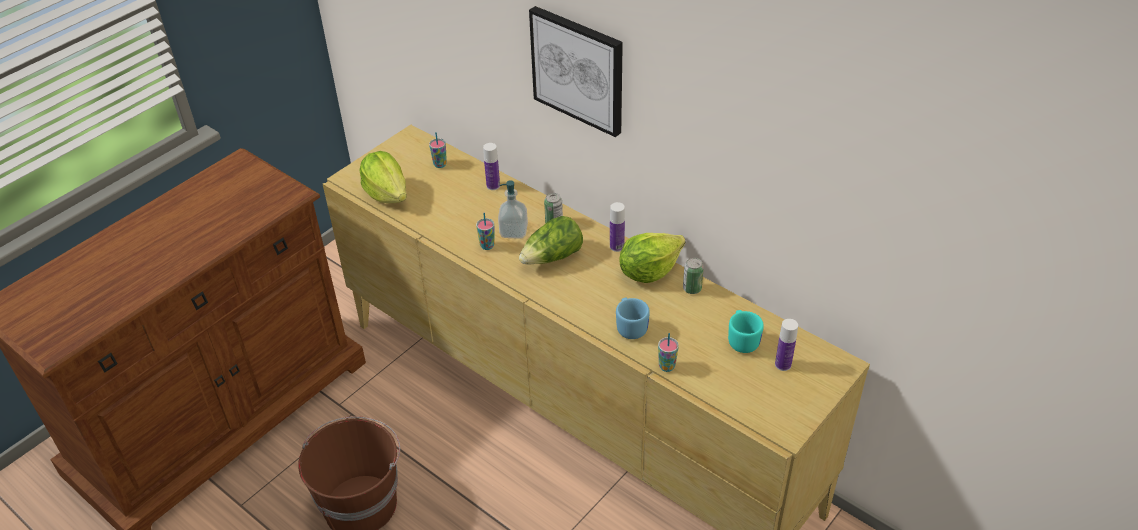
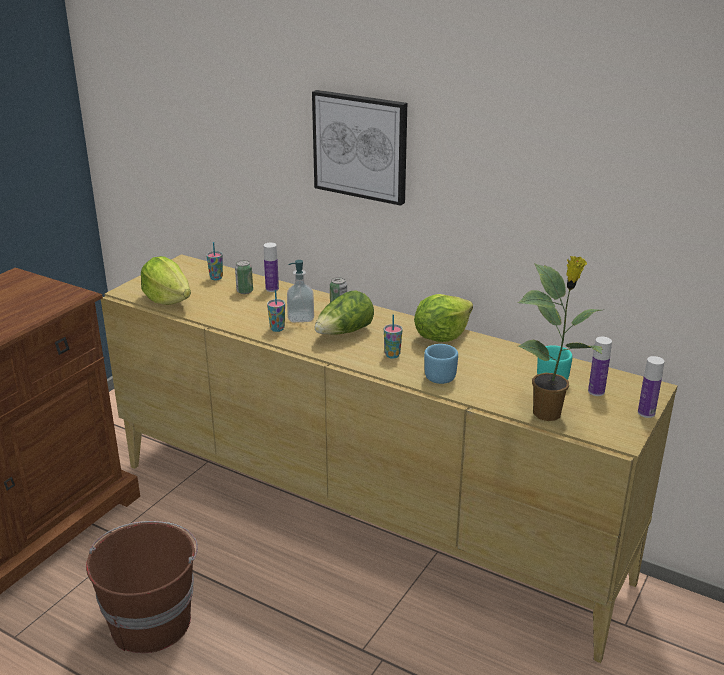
camera: 10 degrees left, 15 degrees down
(617, 246) = (404, 322): bottle -> bottle (646, 413)
(667, 366) = (484, 401): cup -> cup (392, 355)
(692, 288) = (487, 345): can -> can (245, 291)
(726, 389) = (549, 413): none -> potted plant

